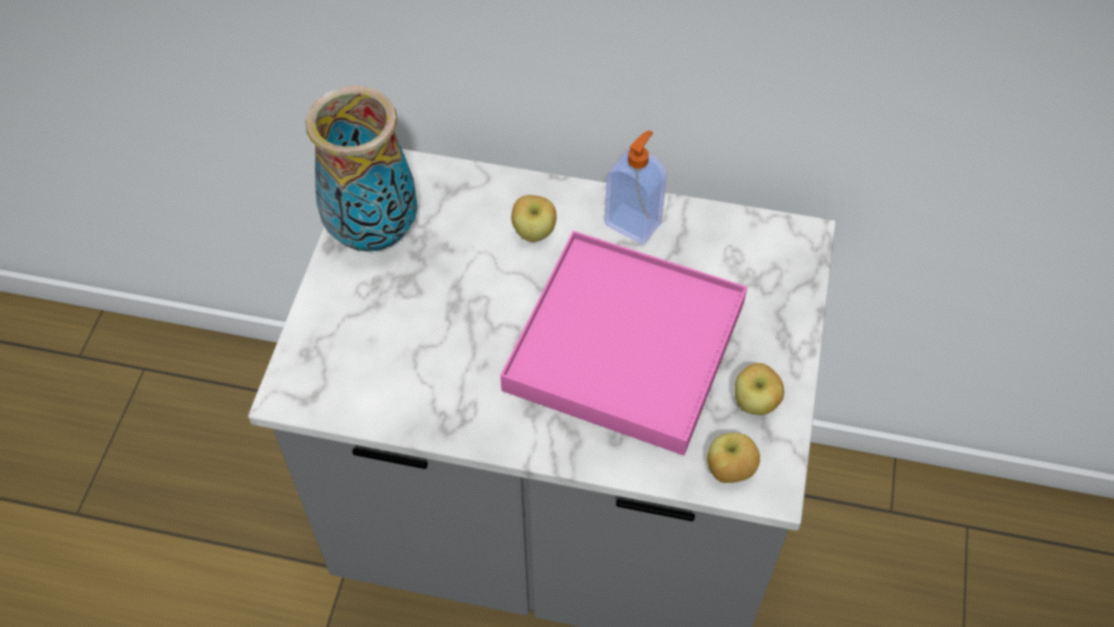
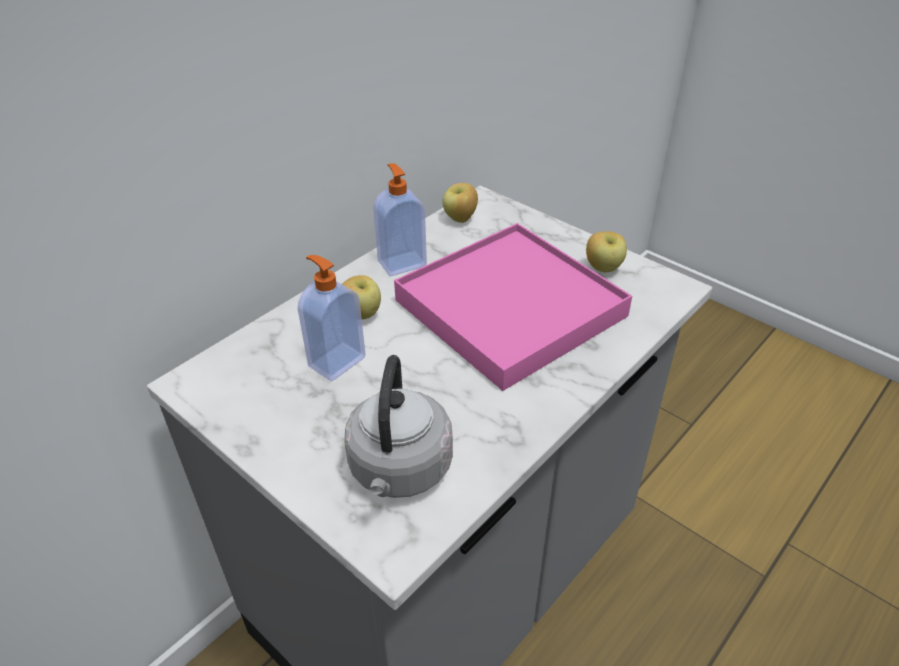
camera: 60 degrees left, 15 degrees down
(365, 359) = (399, 471): none -> grey kettle
(373, 233) = (263, 412): vase -> none
(461, 248) = (335, 361): none -> soap dispenser
(729, 471) = (654, 300): apple -> apple (460, 219)

